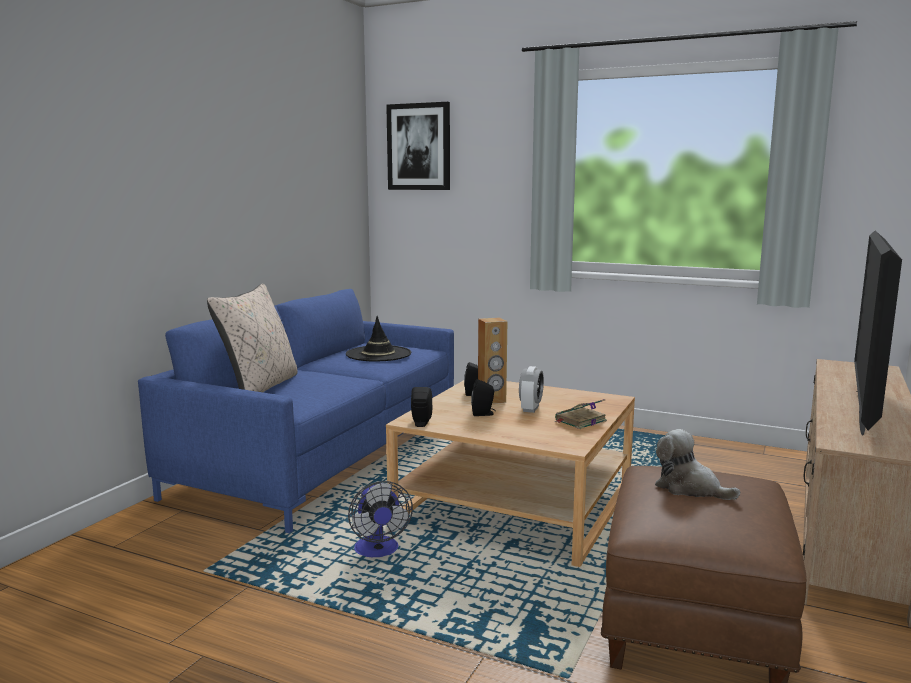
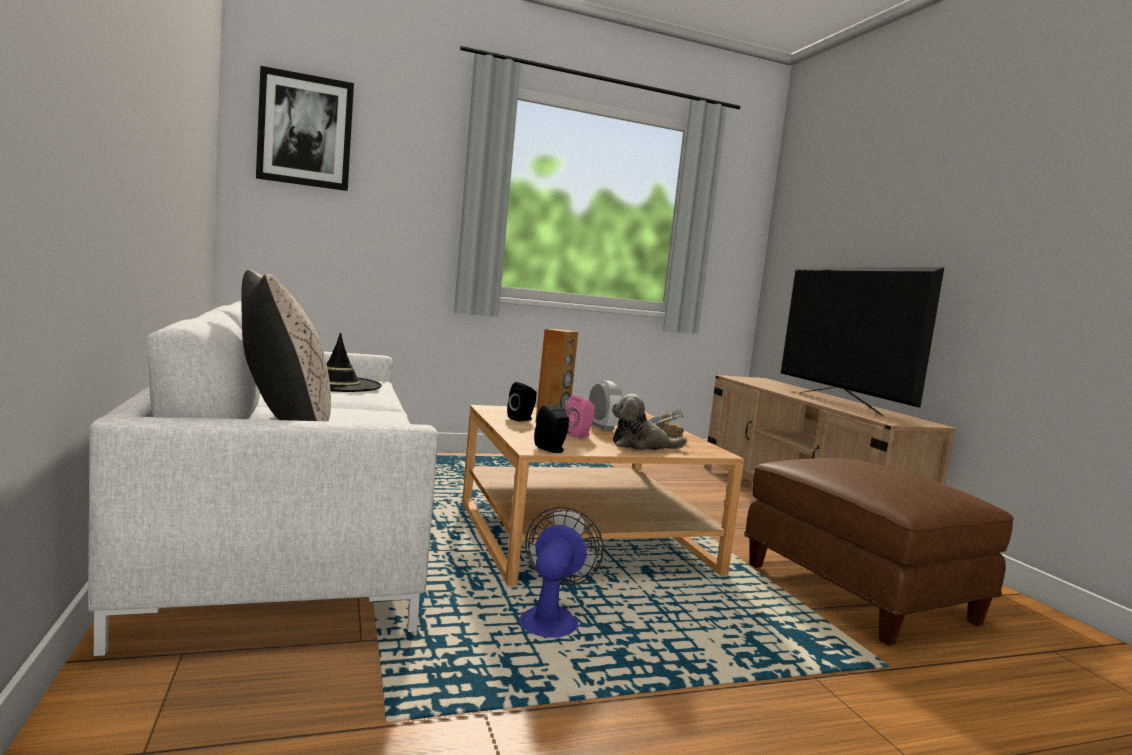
camera: 45 degrees left, 5 degrees down
(322, 458) = (286, 535): blue sofa -> white sofa
(378, 552) = (551, 618): fan -> fan turned 105 degrees counterclockwise
(483, 414) = (579, 435): black speaker -> pink speaker
(689, 488) = (859, 469): plush toy -> plush toy (641, 445)

